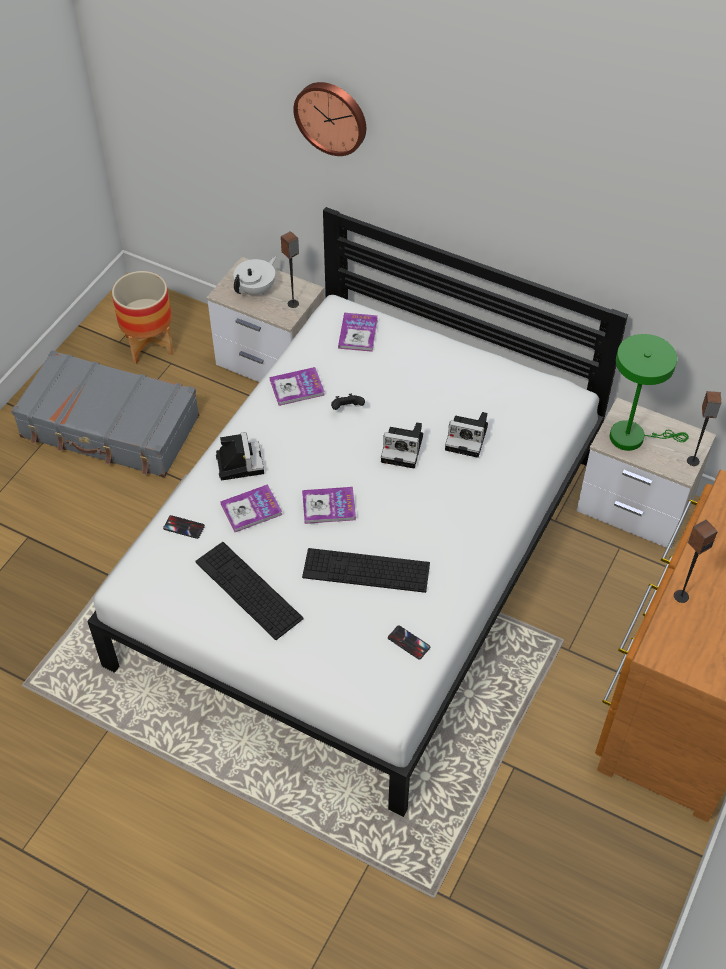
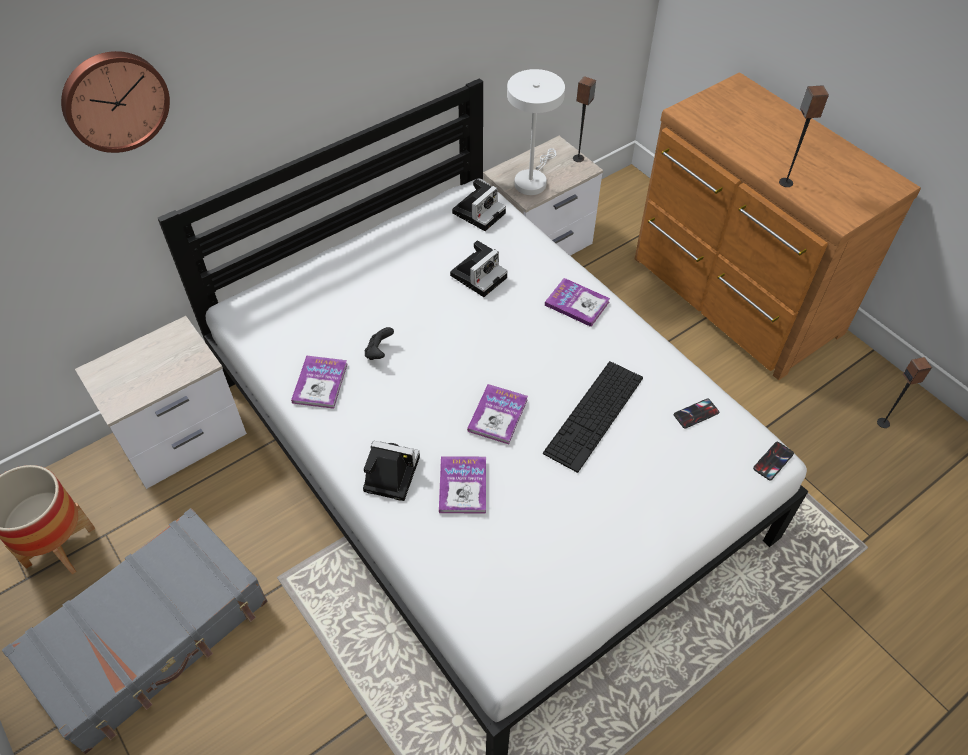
camera: 65 degrees left, 0 degrees up
(184, 527) = (451, 562): phone -> phone (773, 461)
(248, 590) = (570, 528): keyboard -> none
(256, 289) = (137, 373): white teapot -> none
(293, 304) = (187, 349): speaker -> speaker (883, 423)
(358, 333) = (284, 305): book -> book (577, 303)
(404, 449) = (462, 326): camera -> camera (479, 212)
(633, 437) = (532, 180): green table lamp -> white table lamp

